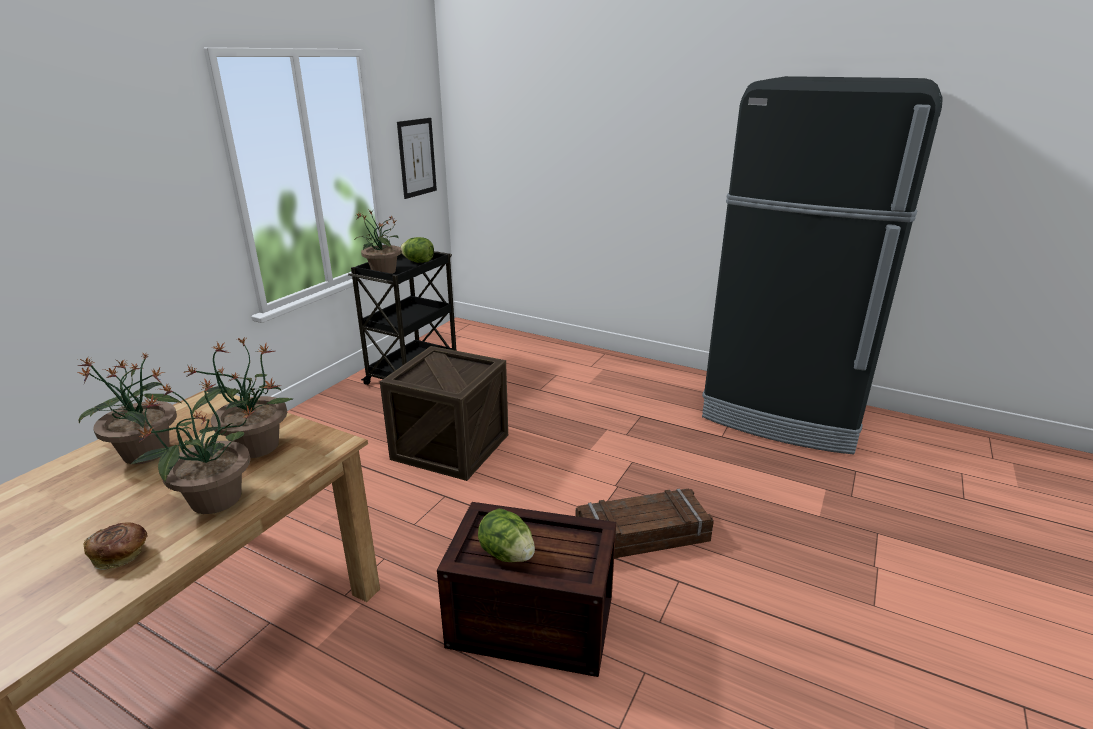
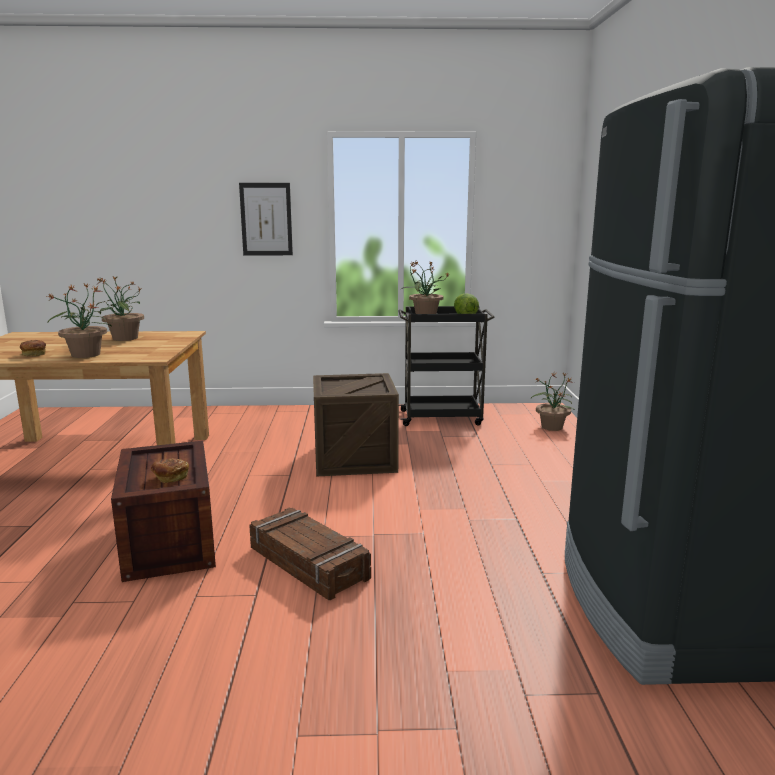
camera: 60 degrees right, 10 degrees down
(256, 446) = (143, 349): potted plant -> potted plant (551, 427)
(417, 158) = (531, 231): picture -> picture (266, 219)
(507, 554) = (151, 465): lettuce -> none
(560, 546) = (170, 477): none -> bread

